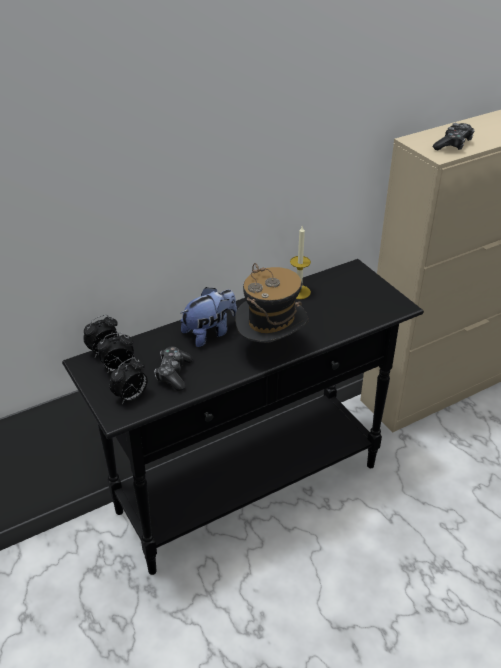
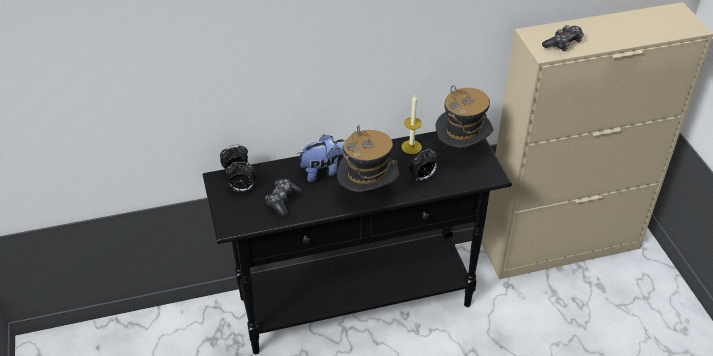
camera: 15 degrees right, 5 degrees up
(131, 397) = (244, 214): alarm clock -> alarm clock (422, 177)
(354, 287) = (461, 150): none -> hat

